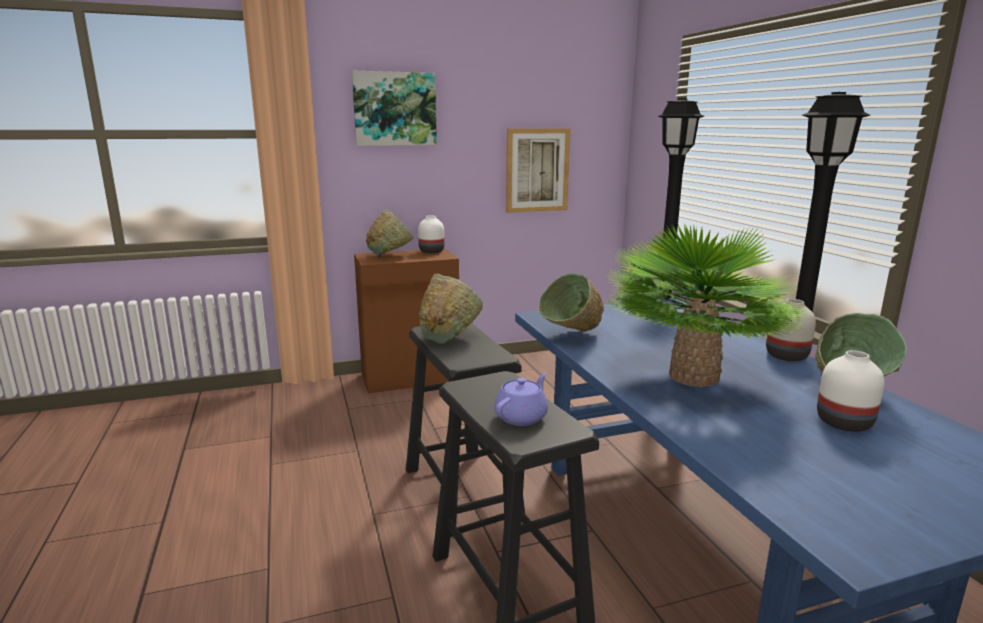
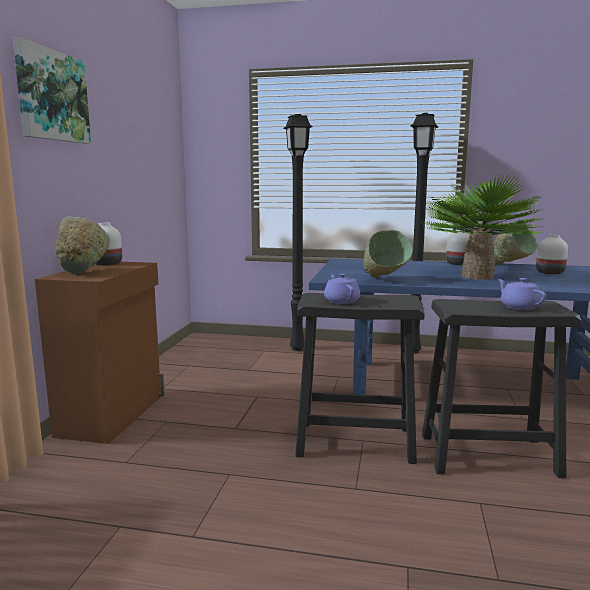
camera: 60 degrees left, 5 degrees down
(448, 338) = (341, 301): green bowl -> purple teapot
(537, 170) = (146, 176): picture -> none

